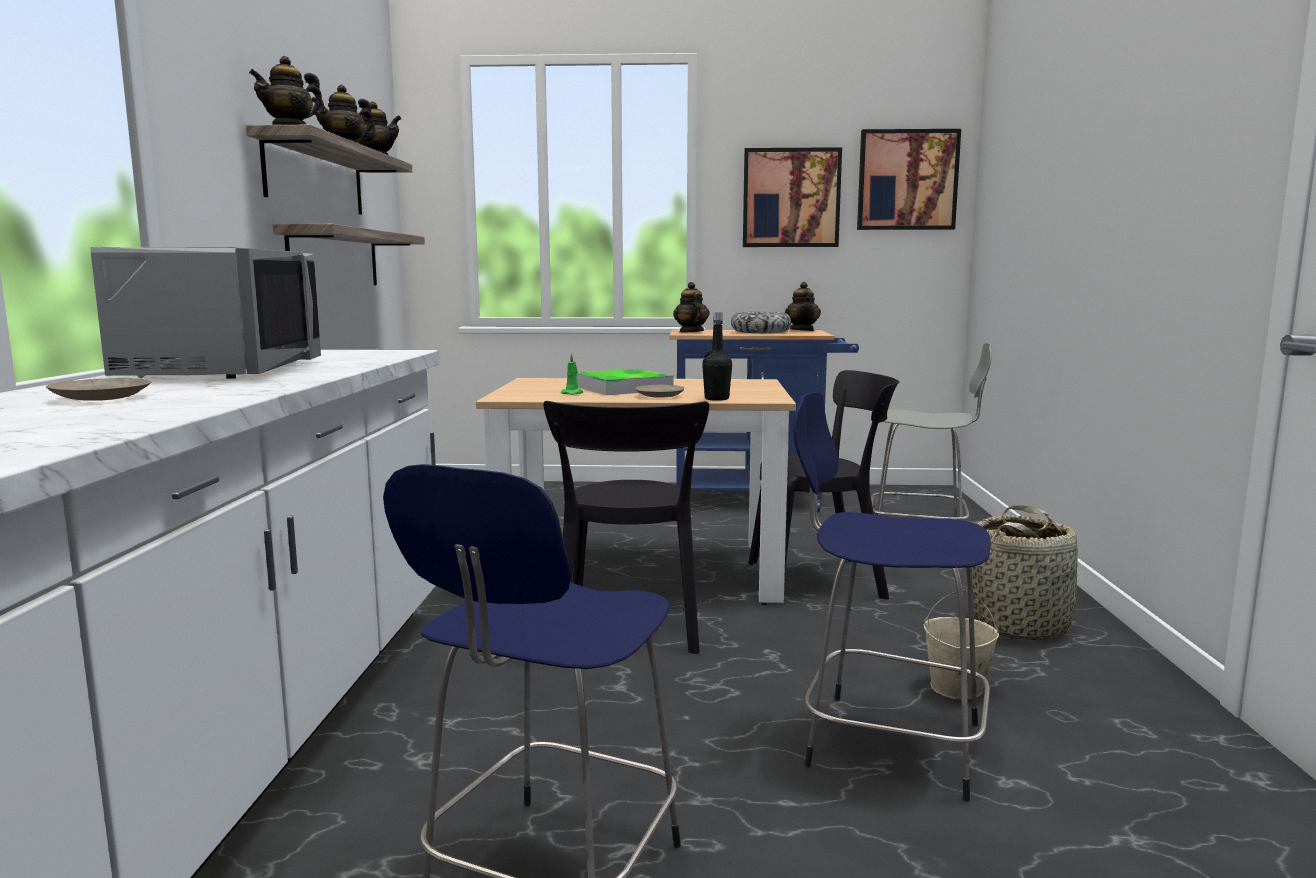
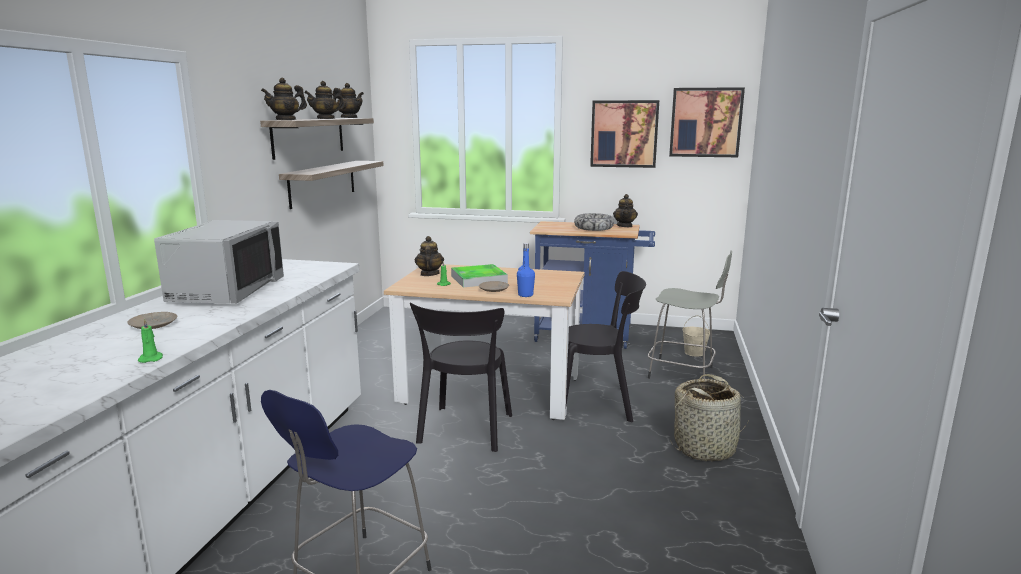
camera: 10 degrees right, 5 degrees up
(127, 425) = (151, 358): none -> green candle
(691, 332) = (547, 227): teapot -> teapot (429, 274)
(716, 399) = (525, 295): black bottle -> blue bottle
(886, 742) = (573, 521): blue stool -> none
(956, 688) = (636, 490): beige bucket -> beige bucket (694, 353)

